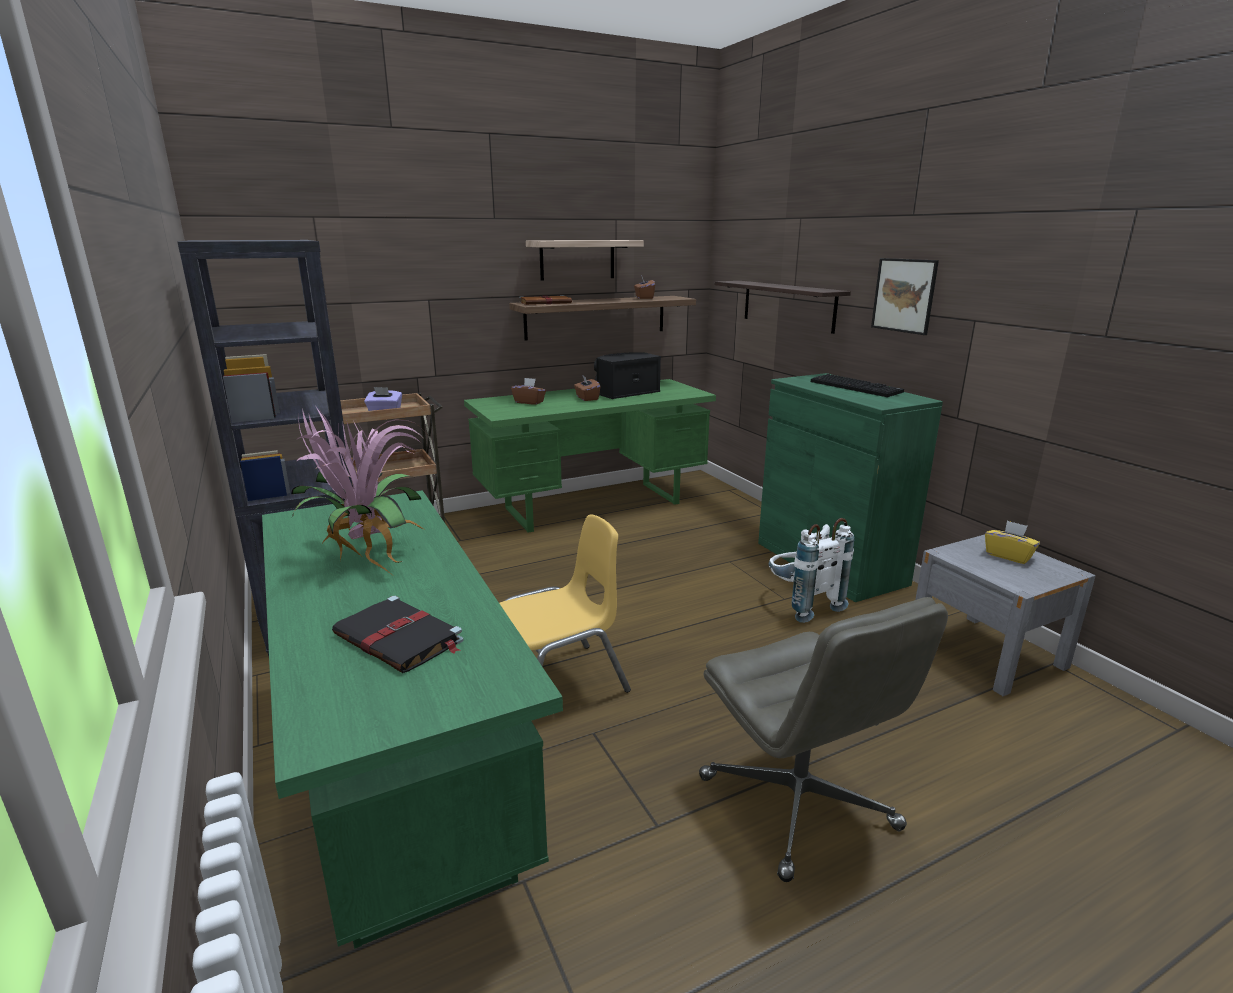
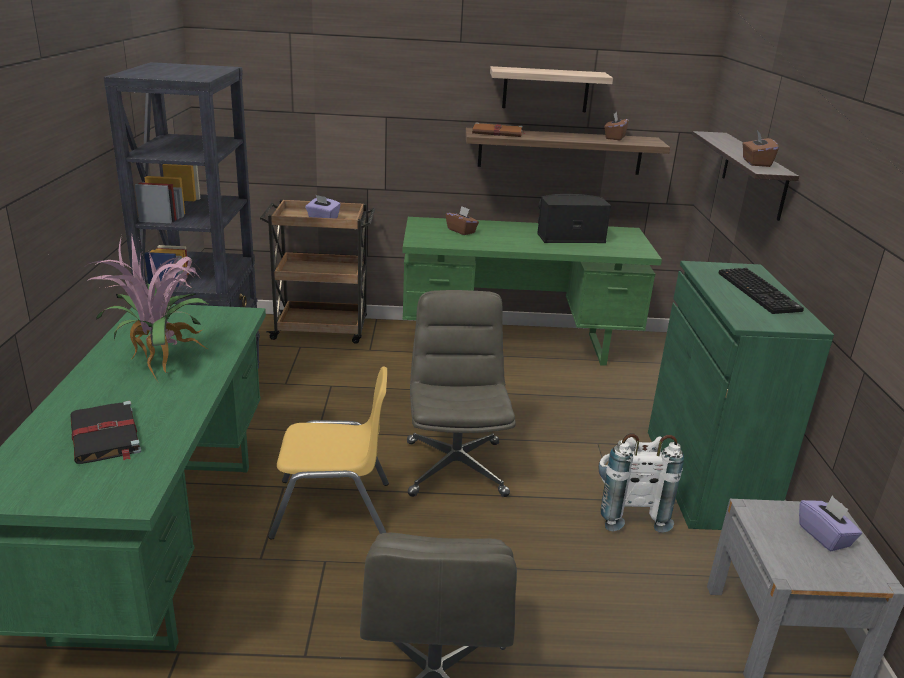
camera: 25 degrees right, 5 degrees up
(587, 398) = (521, 237): brown tissue box -> brown tissue box (756, 163)
(634, 614) = (455, 467): none -> grey office chair
(904, 295) = (836, 196): picture -> none
(1008, 556) = (824, 536): yellow tissue box -> purple tissue box

